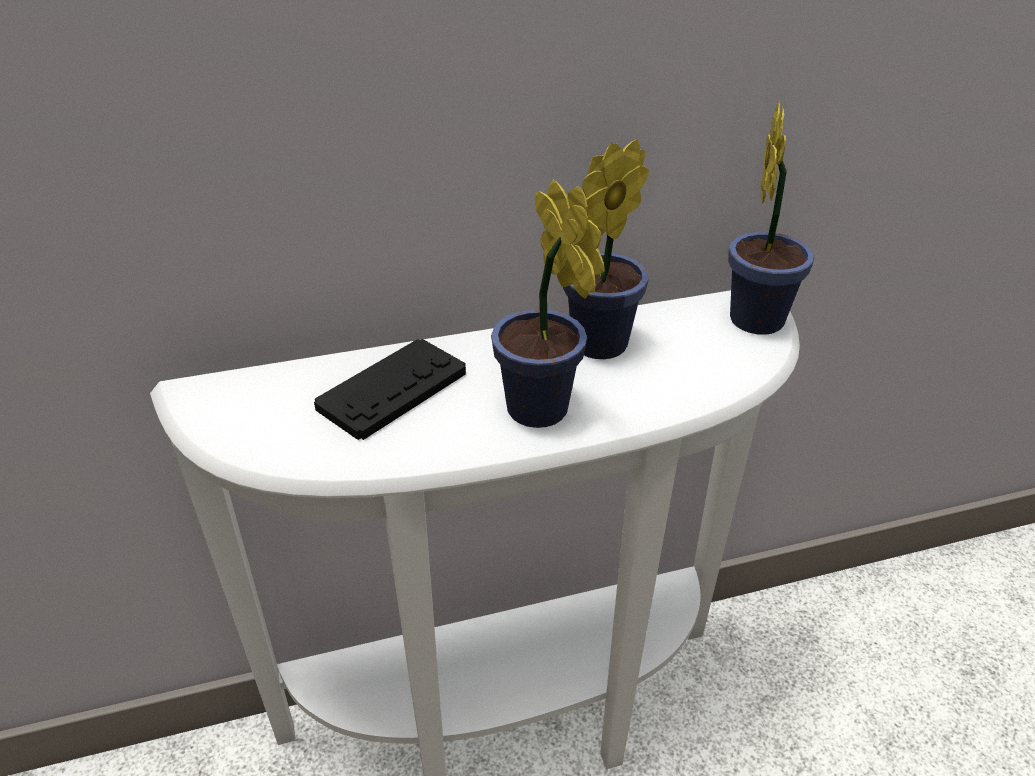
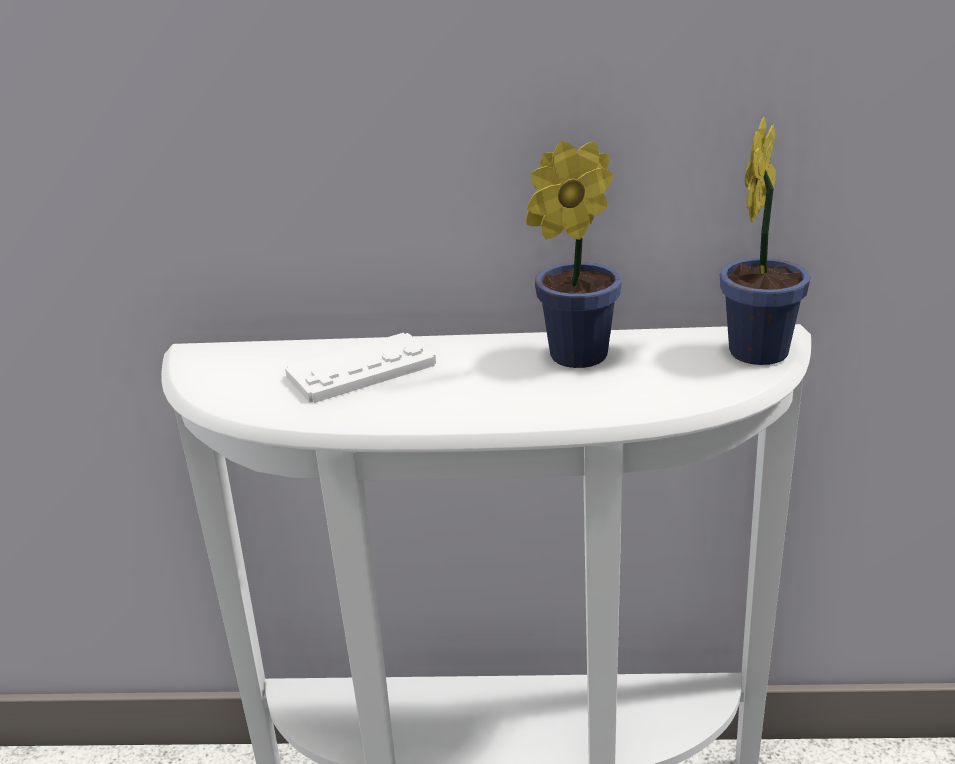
camera: 20 degrees right, 10 degrees down
(392, 390) = (361, 370): black game controller -> white game controller
(542, 413) = (486, 402): potted plant -> none

